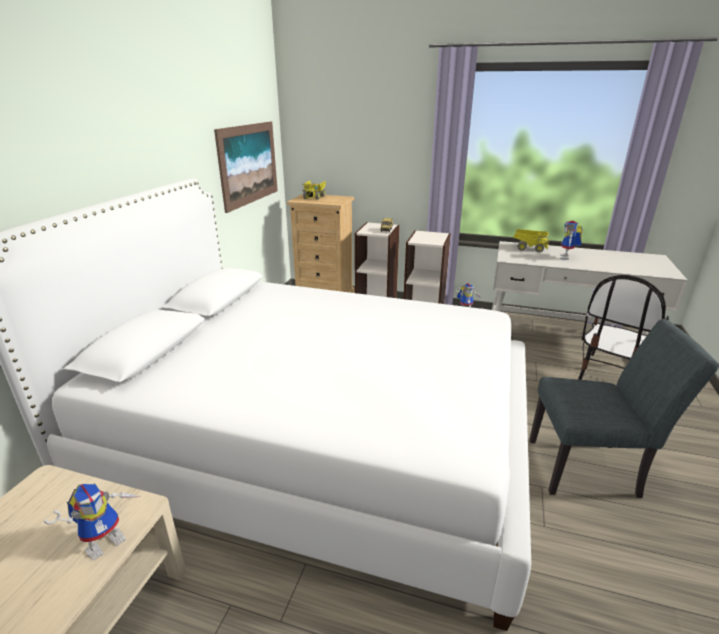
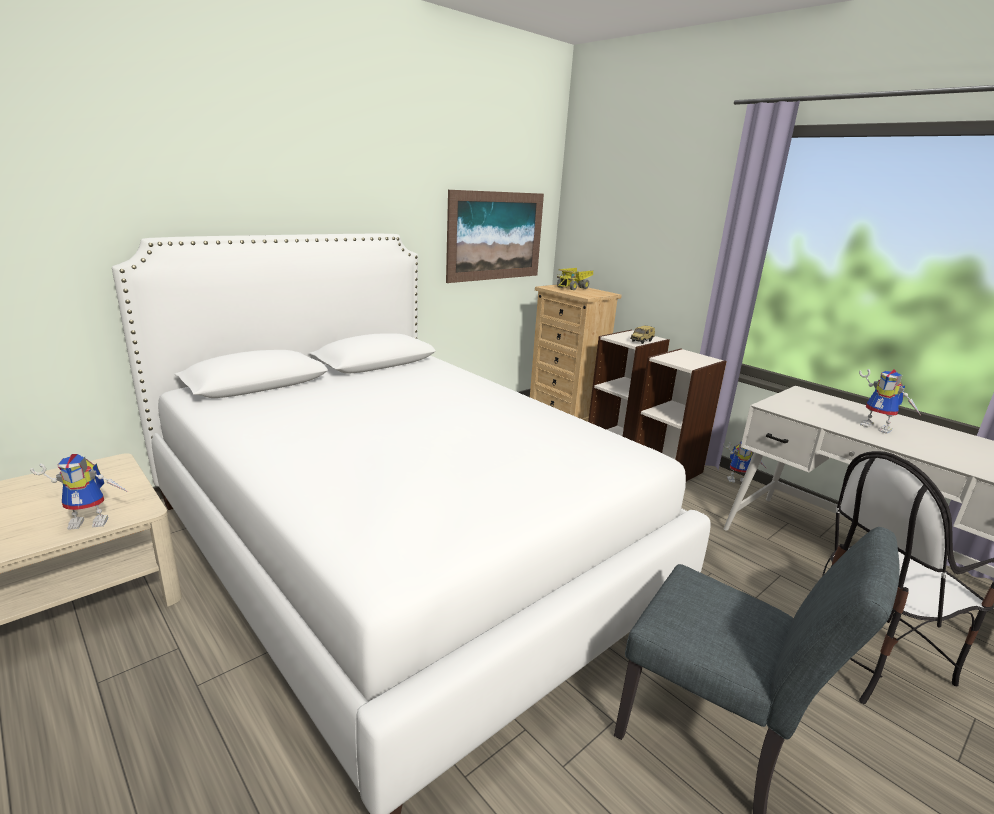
camera: 30 degrees right, 5 degrees down
(528, 248) = (829, 403): toy truck -> none
(567, 258) = (879, 428): toy robot -> toy robot turned 90 degrees counterclockwise

